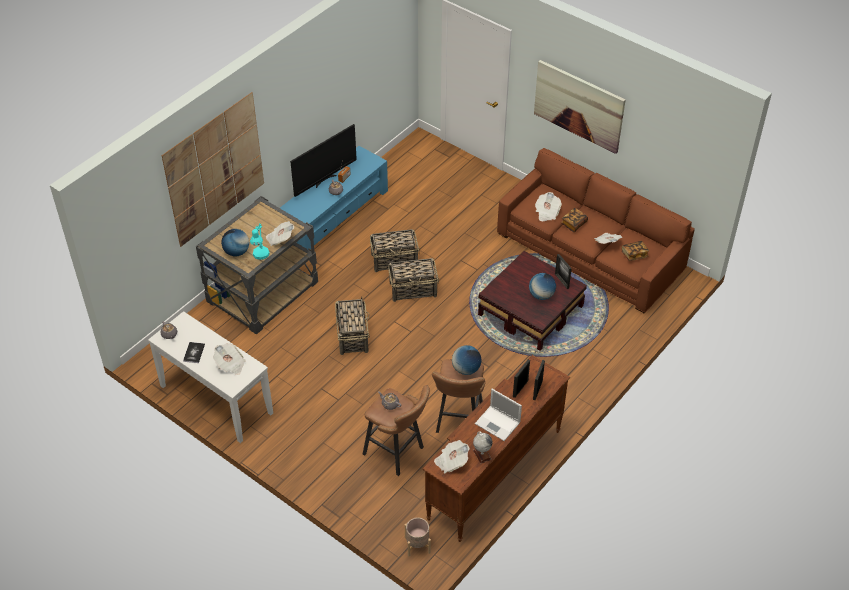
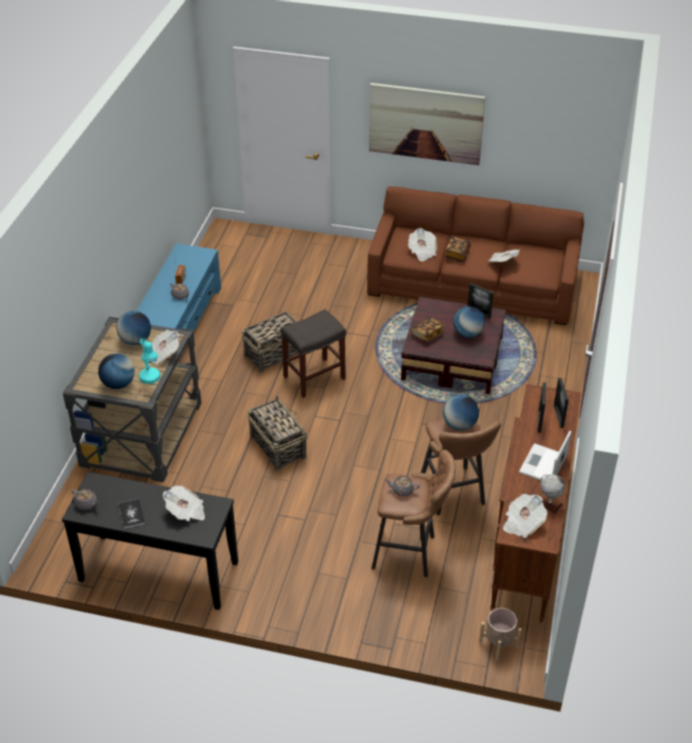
camera: 25 degrees left, 5 degrees down
(215, 169) = (66, 286): picture -> none
(216, 400) = (158, 572): white console table -> black console table
(268, 221) = (135, 340): none -> globe
(324, 180) = (159, 288): television -> none
(413, 289) = (314, 377): basket -> grey stool
(498, 423) = (543, 465): laptop -> laptop turned 105 degrees clockwise
(634, 254) = (537, 265): book -> book (427, 335)

